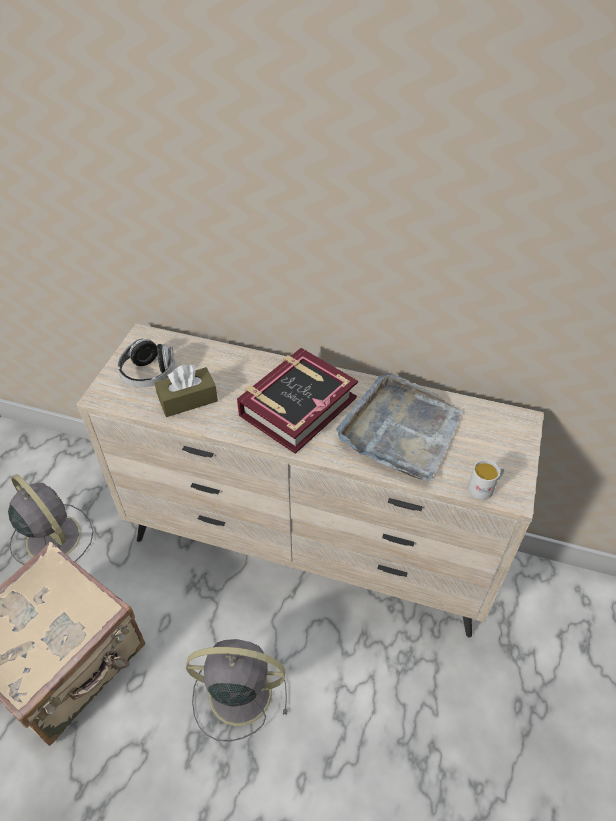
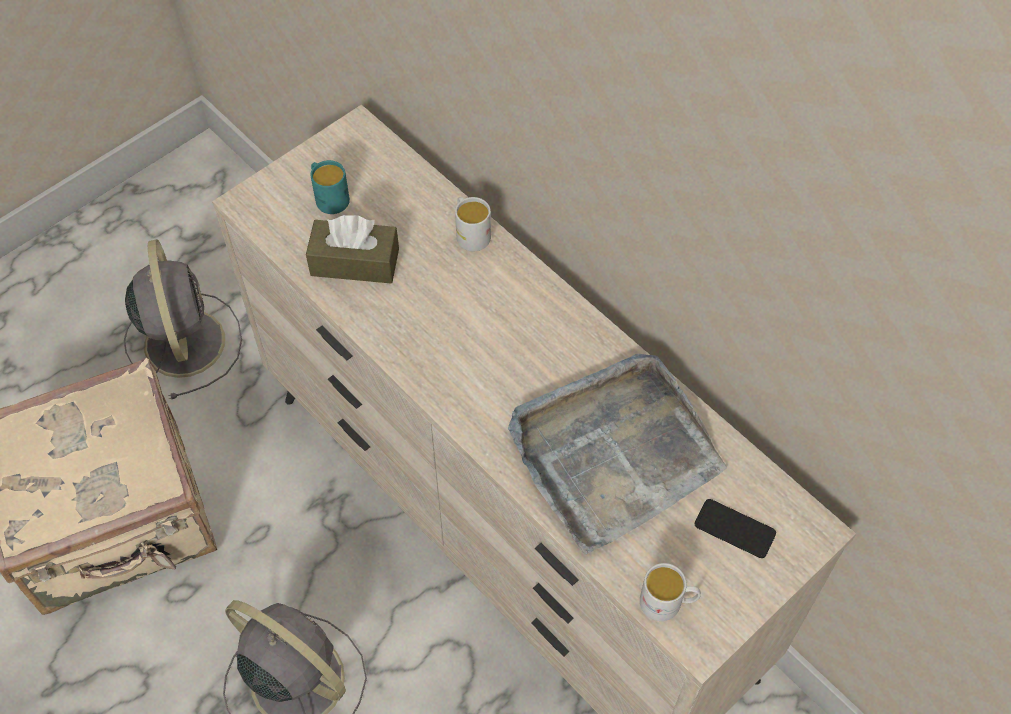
camera: 30 degrees right, 10 degrees up
(149, 374) = (329, 197): headphones -> turquoise mug
(244, 360) = (470, 233): none -> white mug
(297, 406) = (494, 343): book -> none
(487, 437) = (734, 529): none -> phone

